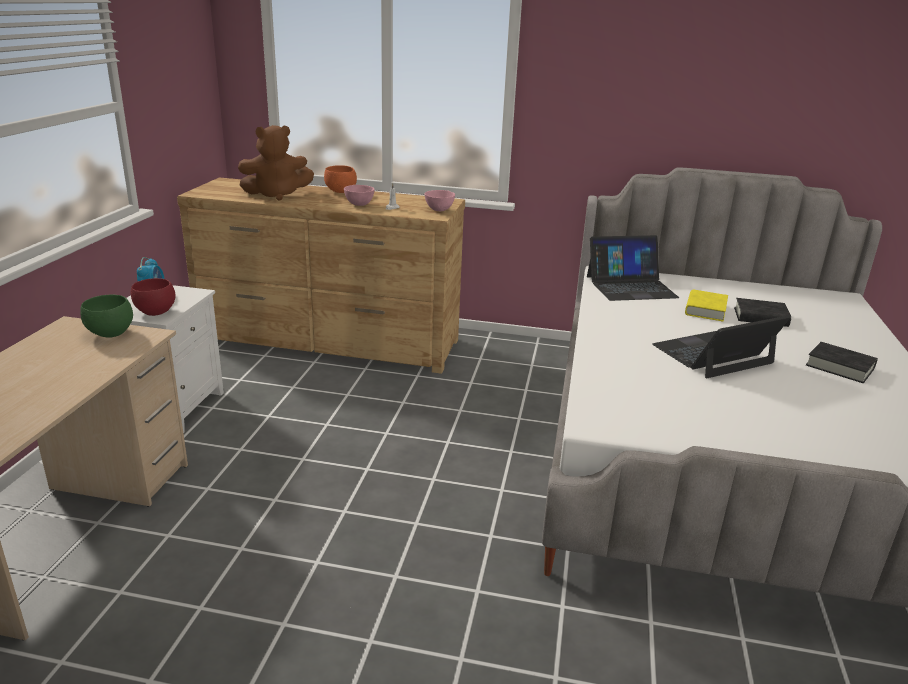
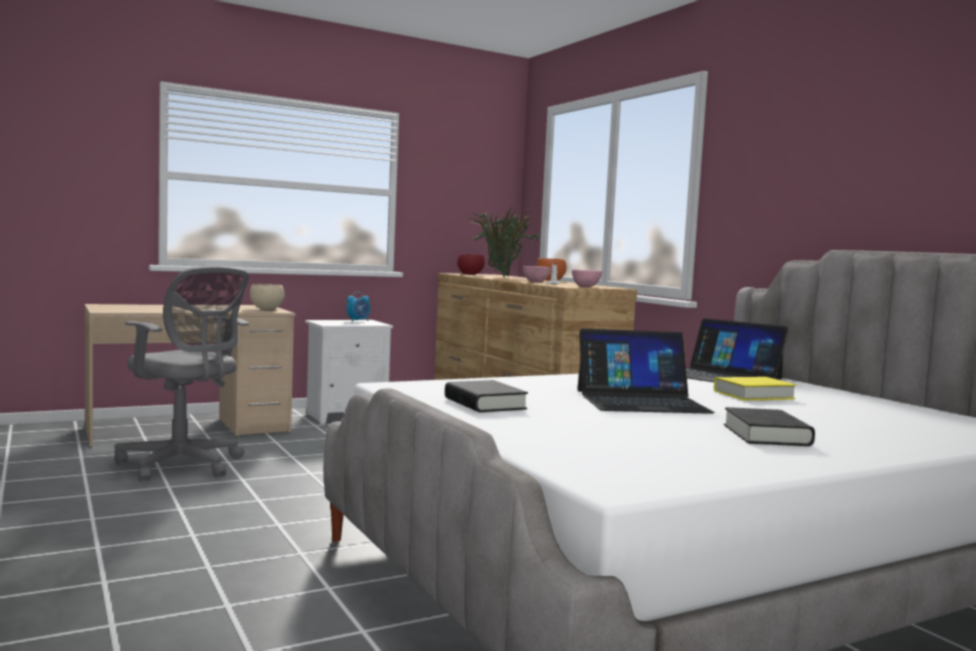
camera: 50 degrees right, 20 degrees down
(111, 334) = (266, 309): green bowl -> beige bowl
(155, 312) = (333, 323): red bowl -> red bowl (469, 274)
(215, 585) = (183, 465): none -> grey office chair
(277, 195) = (499, 277): brown plush toy -> potted plant
(713, 354) = (641, 401): laptop -> laptop turned 150 degrees clockwise
(760, 317) = (807, 409): black book -> black book (484, 404)

